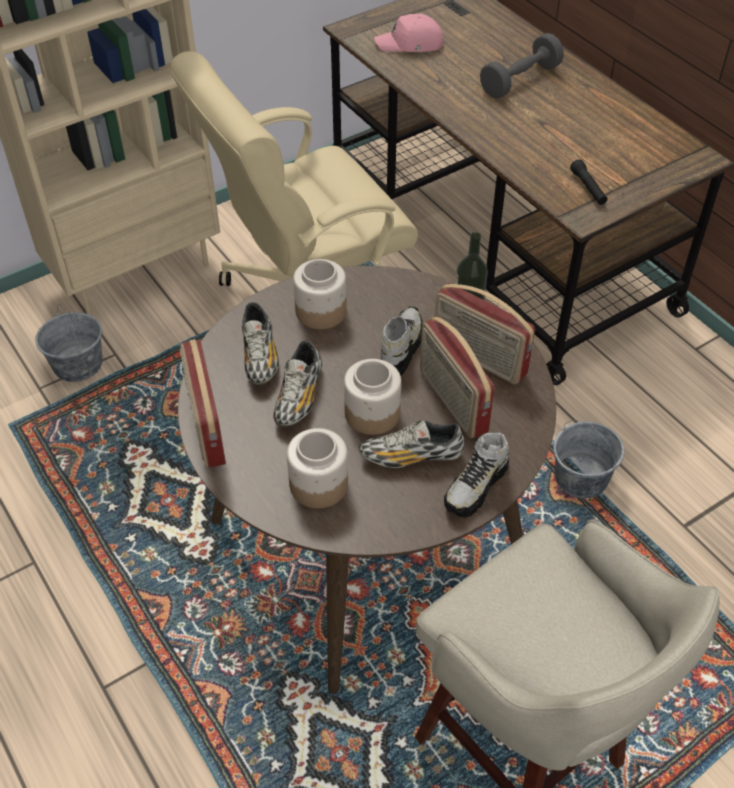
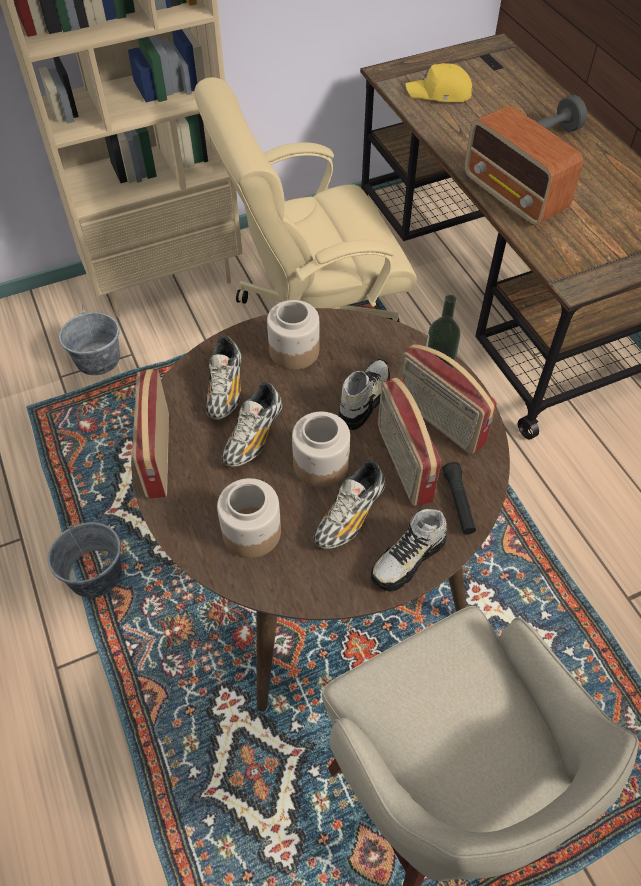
camera: 10 degrees right, 5 degrees up
(410, 44) = (440, 93): pink cap -> yellow cap
(411, 456) = (350, 516): shoe -> shoe turned 60 degrees counterclockwise
(506, 138) = (514, 196): none -> radio
(581, 478) = (536, 534): grey bucket -> grey bucket (95, 575)
(588, 188) = (586, 256): black flashlight -> black flashlight (458, 503)

